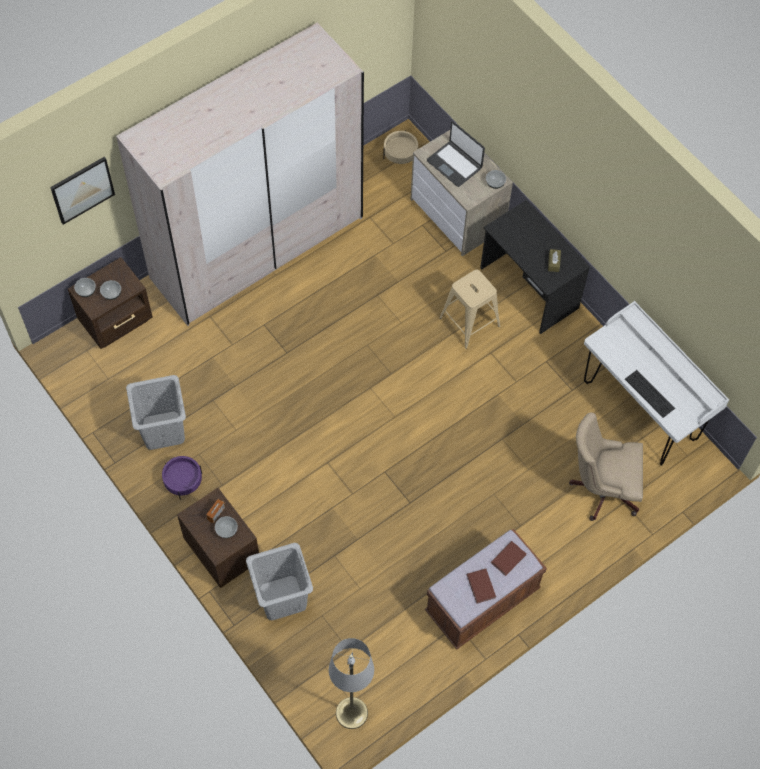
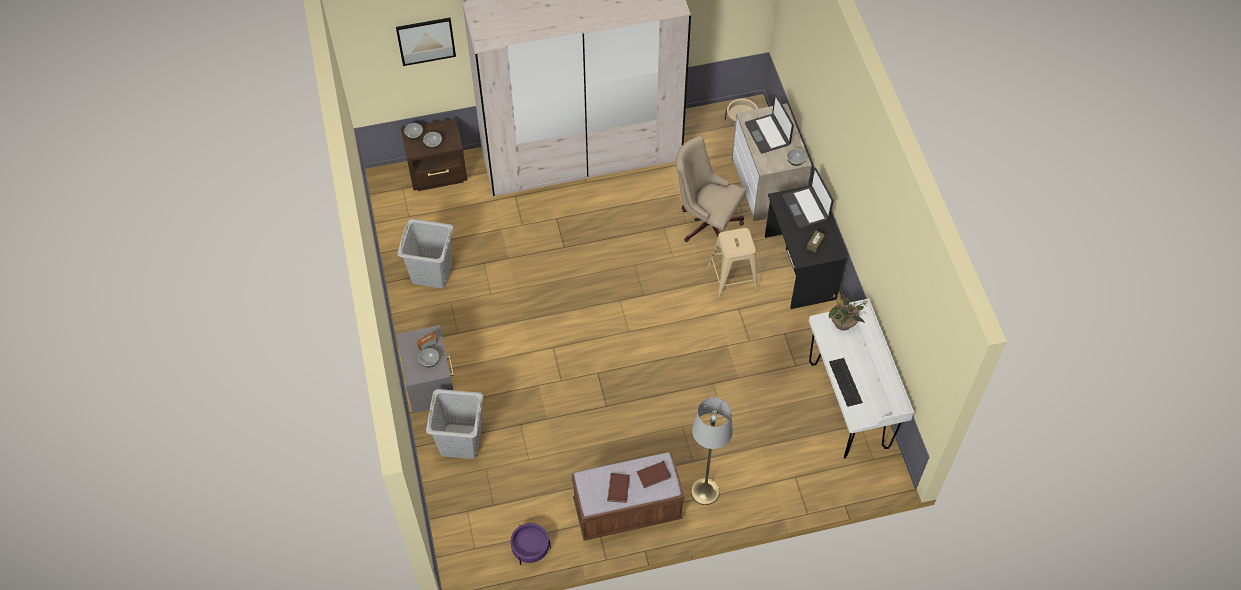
camera: 25 degrees right, 5 degrees down
(183, 481) = (427, 318): purple planter -> purple planter (530, 548)
(222, 550) = (431, 385): brown nightstand -> grey nightstand
(351, 713) = (470, 557): grey floor lamp -> grey floor lamp (705, 491)
(527, 228) = (806, 207): none -> laptop
(601, 488) = (780, 457): beige office chair -> beige office chair (706, 222)
(620, 335) = (843, 323): none -> potted plant

